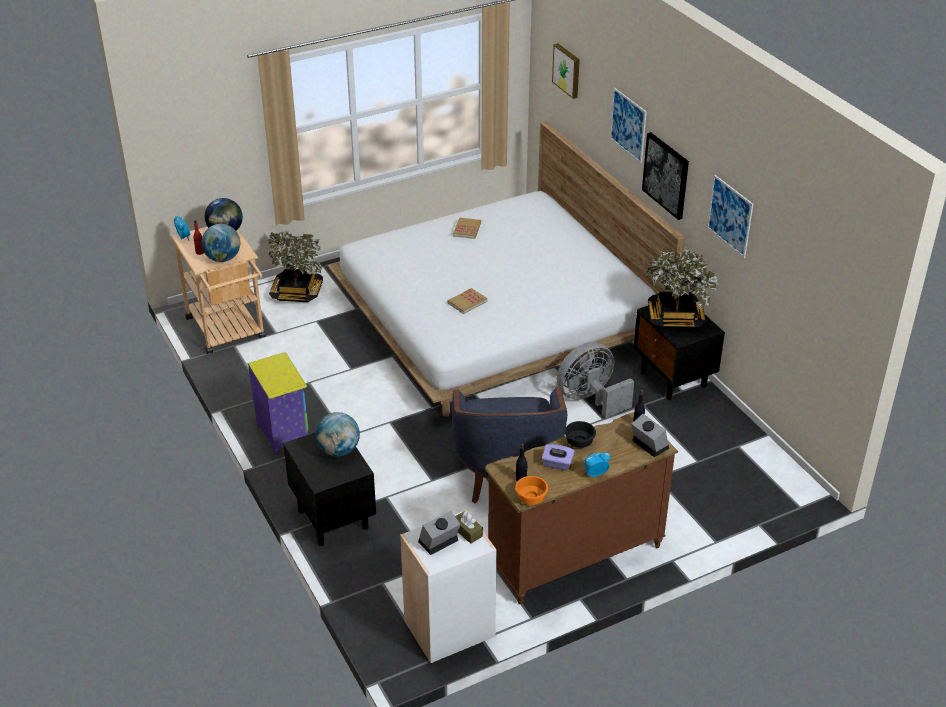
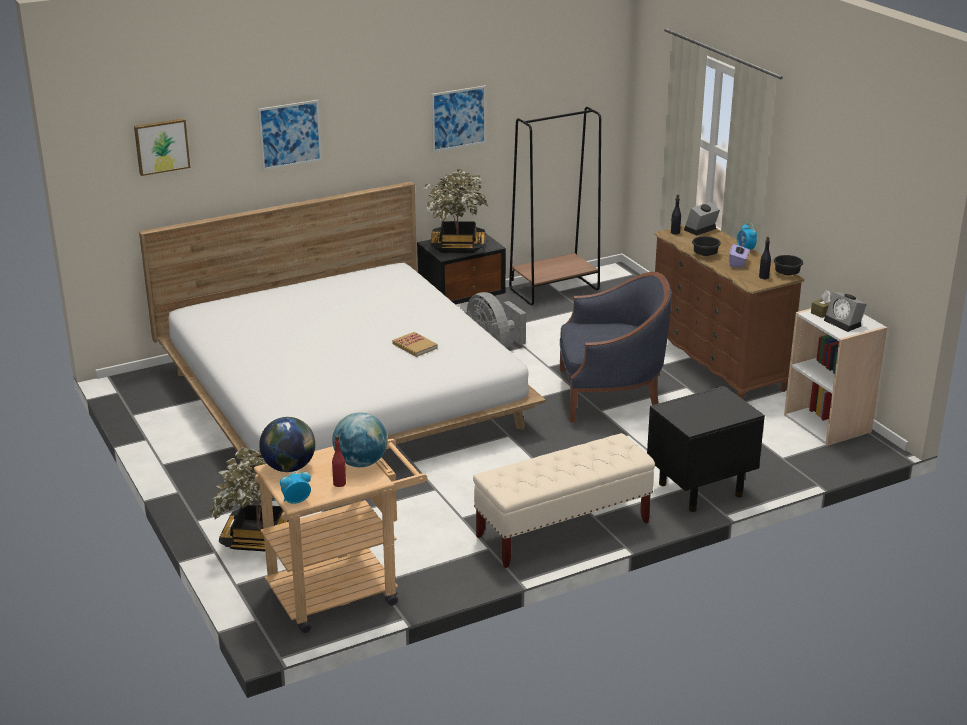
camera: 90 degrees left, 10 degrees down
(283, 434) = (562, 530): nightstand -> beige bench
(338, 450) = (694, 404): globe -> none
(467, 229) = (259, 346): book -> none
(532, 499) = (787, 273): orange bowl -> black bowl
(666, 175) = (362, 144): picture -> none
(740, 443) = (554, 290): none -> clothes rack

